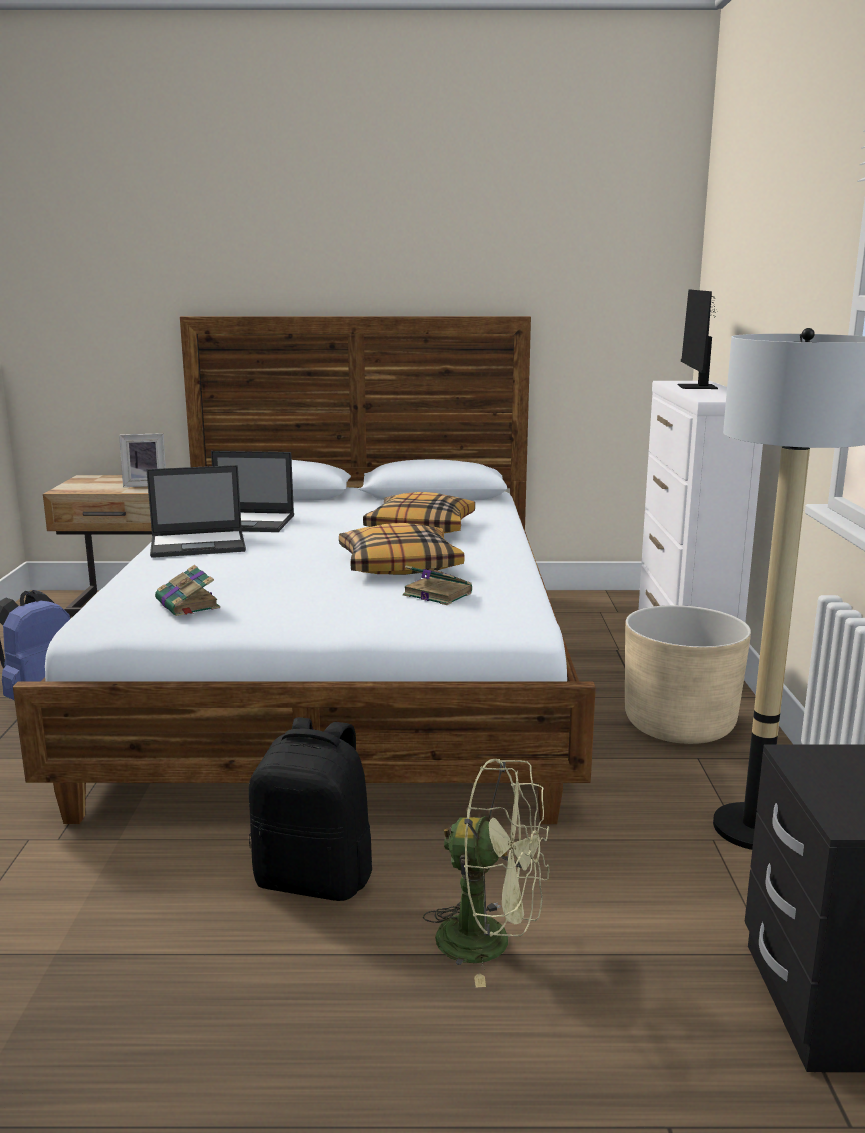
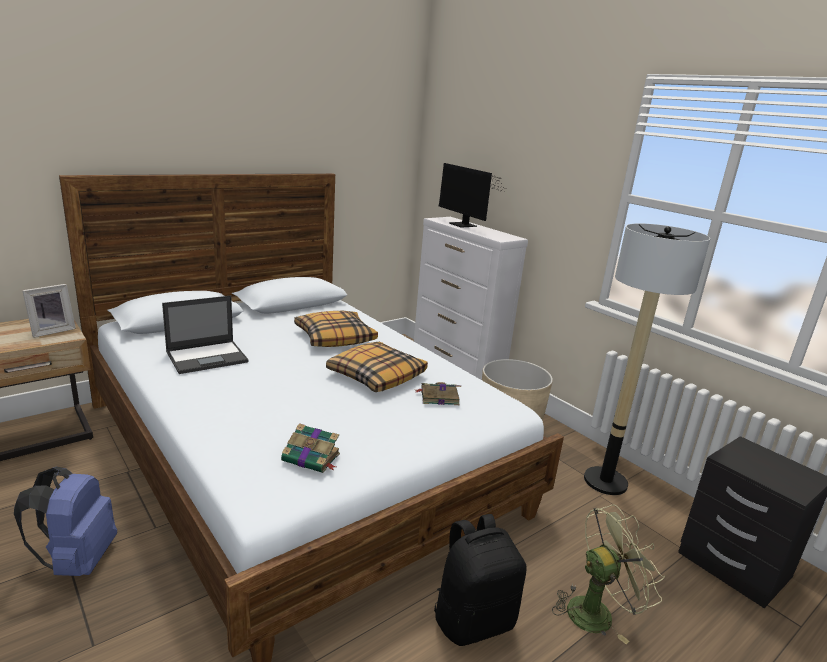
camera: 40 degrees left, 5 degrees up
(199, 544) = (208, 389): laptop -> none

